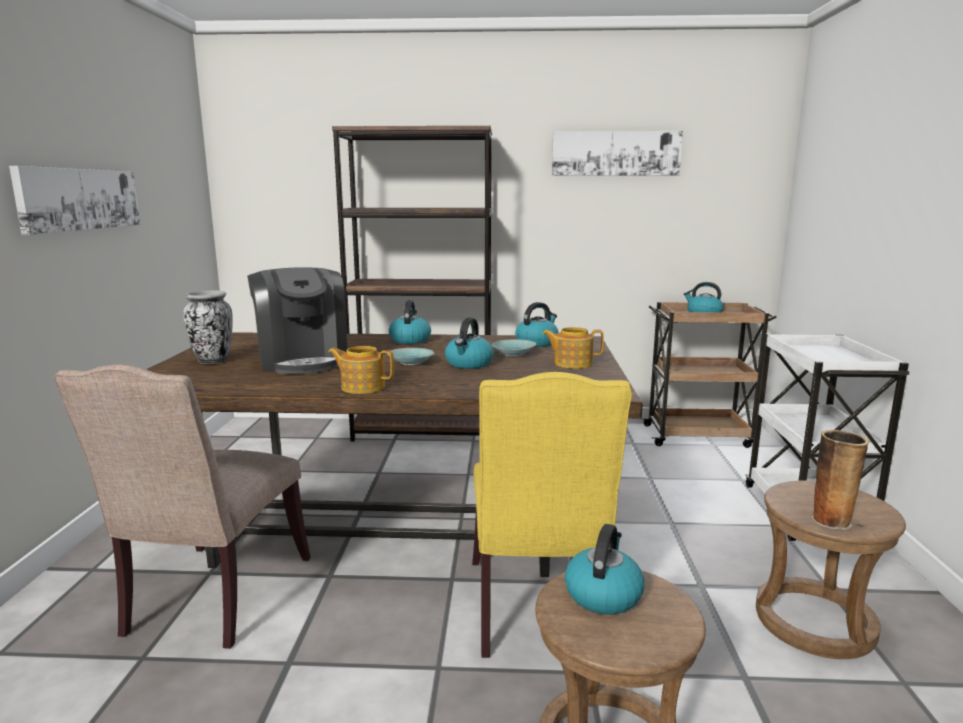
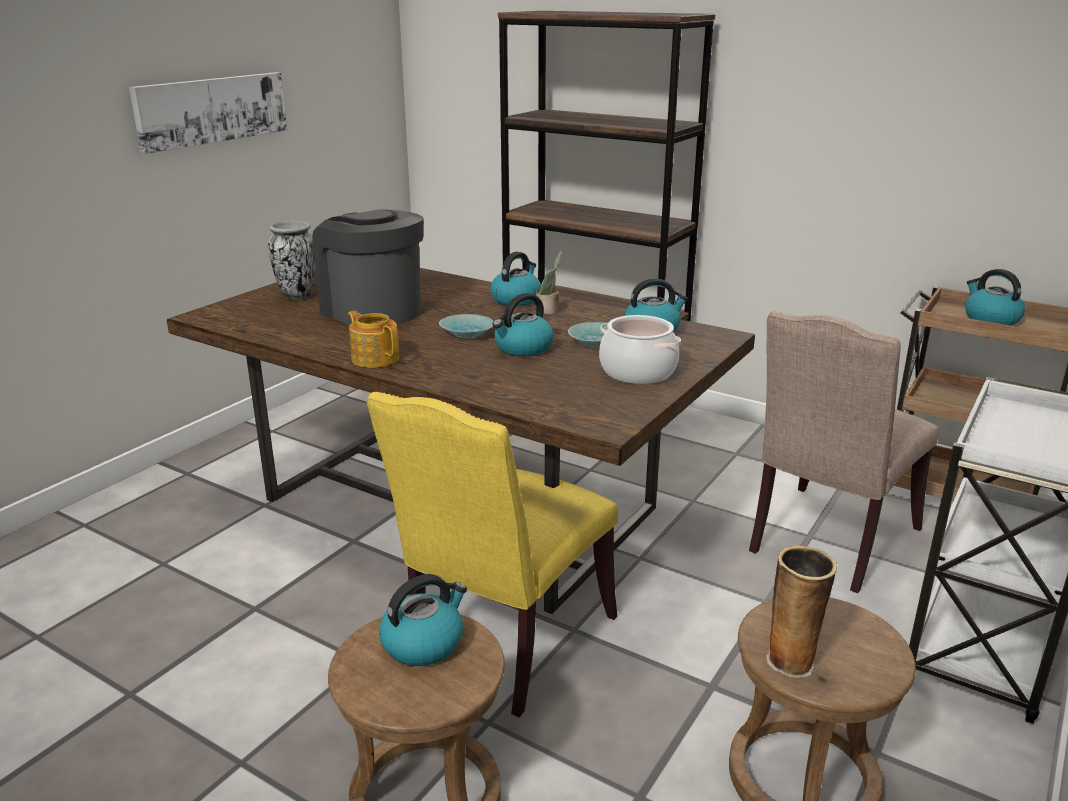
camera: 30 degrees right, 10 degrees up
(213, 598) = (248, 530): beige chair -> beige chair (828, 542)
(302, 360) = (372, 310): coffee machine -> coffee machine turned 135 degrees clockwise
(446, 342) = (549, 311): none -> potted plant
(572, 363) = (638, 371): teapot -> cooking pot
(615, 153) = (896, 51): picture -> none

